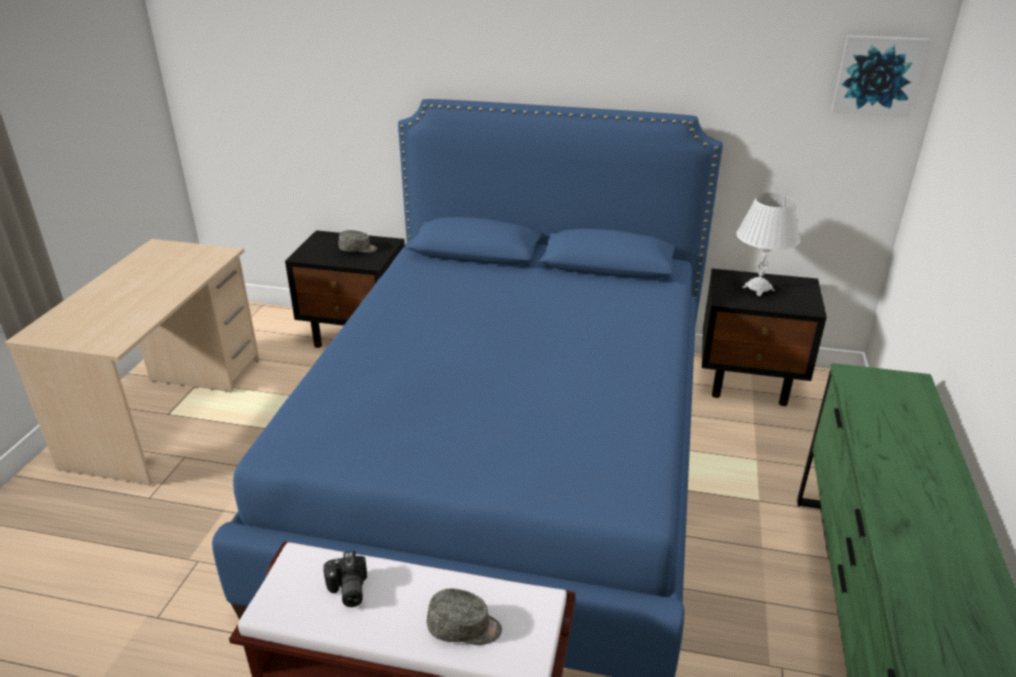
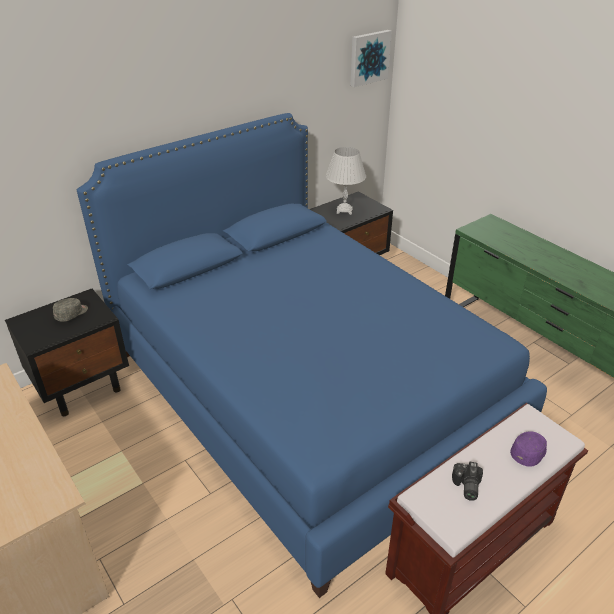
camera: 50 degrees left, 5 degrees up
(347, 590) = (465, 487): camera -> camera turned 75 degrees clockwise
(464, 628) = (529, 453): grey cap -> purple cap

